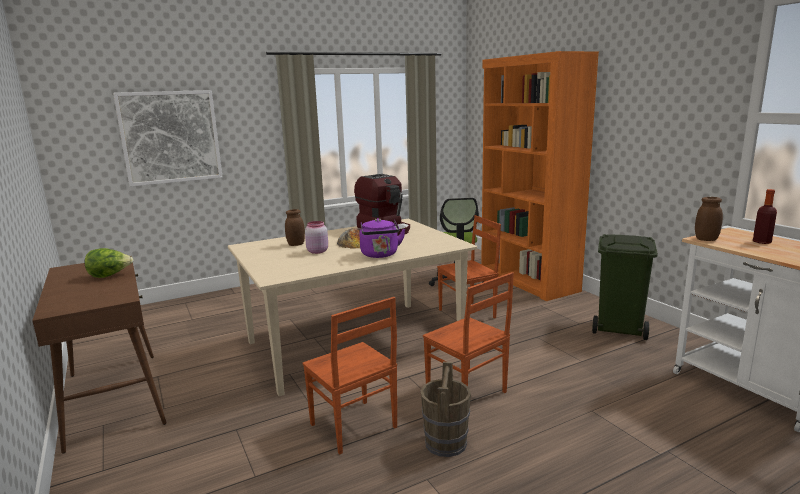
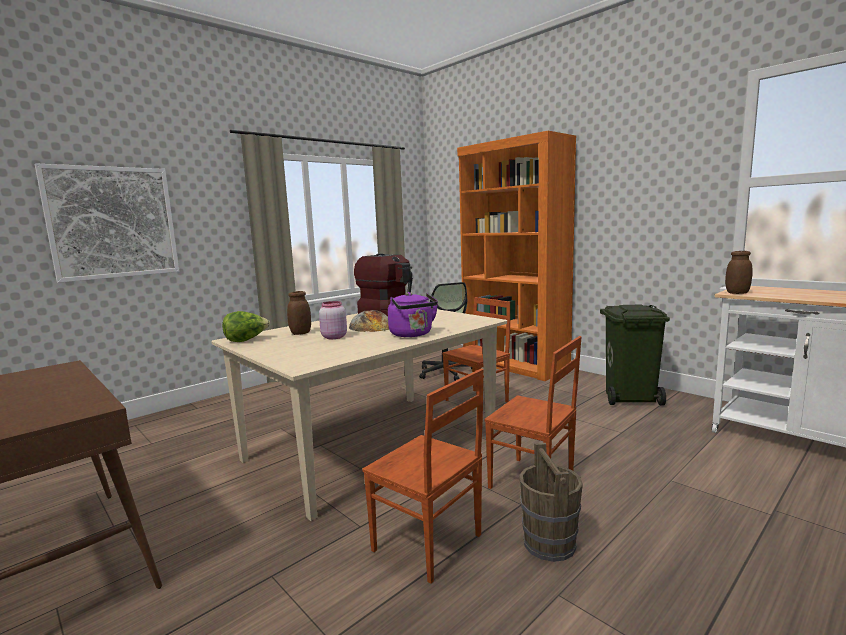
camera: 15 degrees left, 5 degrees down
(110, 276) = (59, 384): lettuce -> lettuce (246, 340)
(762, 242) = (786, 291): bottle -> none

